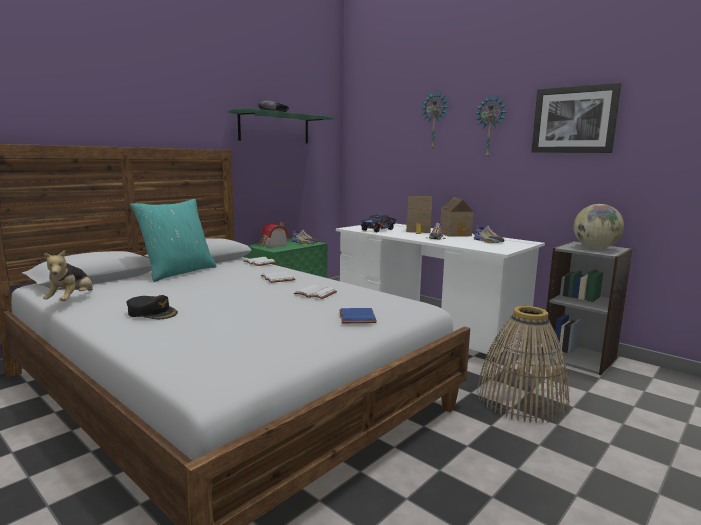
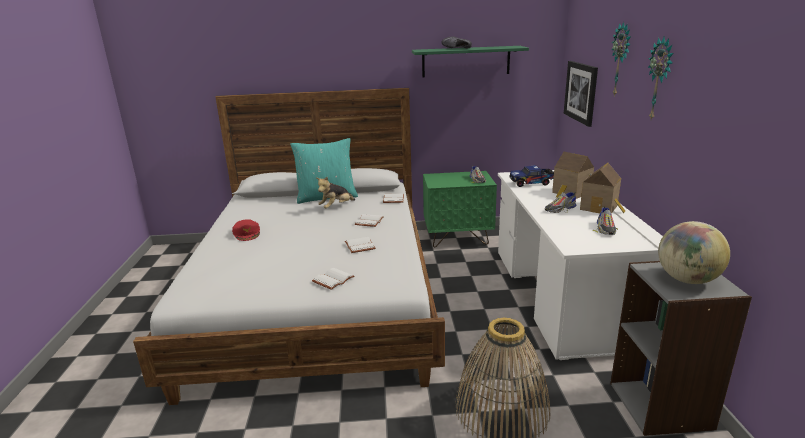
camera: 45 degrees right, 10 degrees up
(72, 300) = (236, 210): plush toy -> plush toy (336, 207)
(152, 313) = (247, 233): black cap -> red cap
(273, 245) = (446, 178): toy house -> none
(356, 317) = (333, 279): blue book -> white book
(574, 120) = (731, 89): picture -> picture (581, 92)

